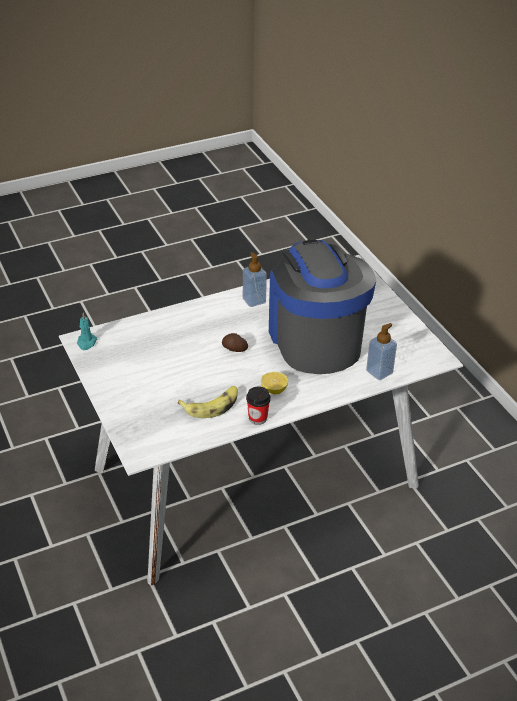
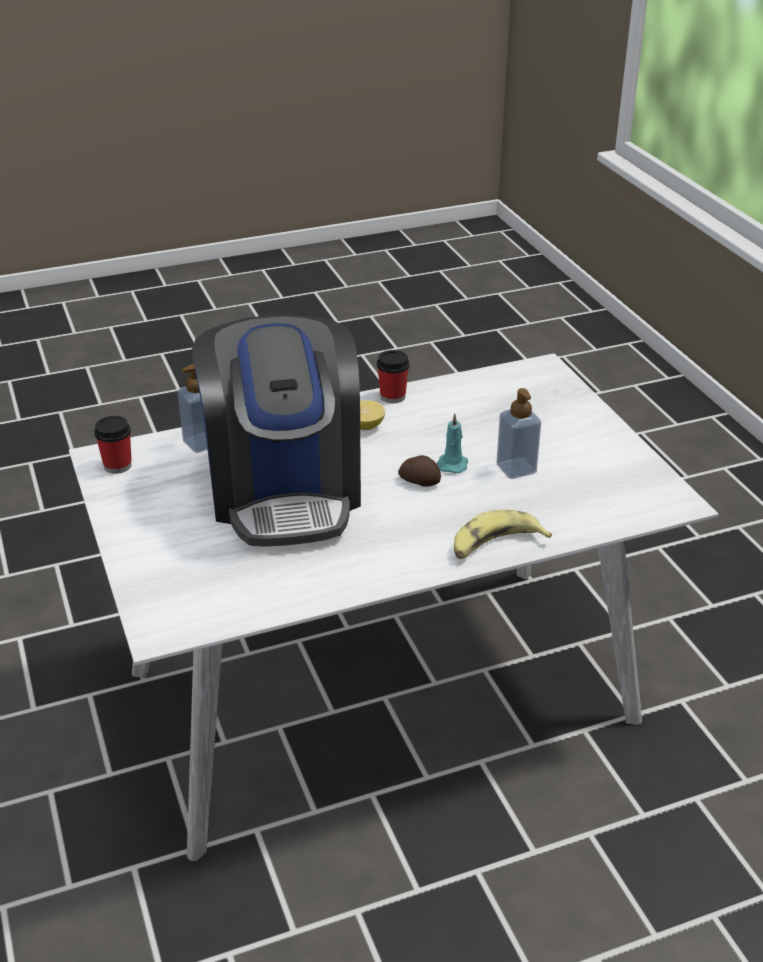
camera: 175 degrees left, 5 degrees down
(86, 343) = (665, 498): turquoise candle -> turquoise candle (452, 464)
(212, 405) = (455, 412): banana -> banana (495, 545)
(254, 300) = (378, 562): soap dispenser -> soap dispenser (516, 469)
(424, 353) = (117, 465): none -> cup

